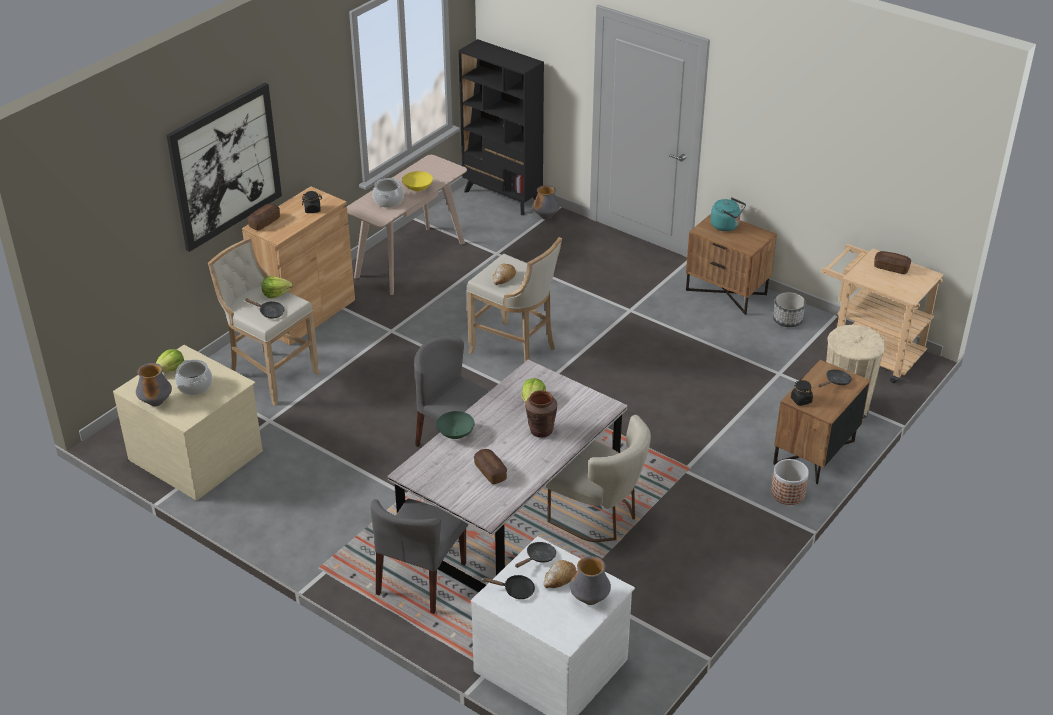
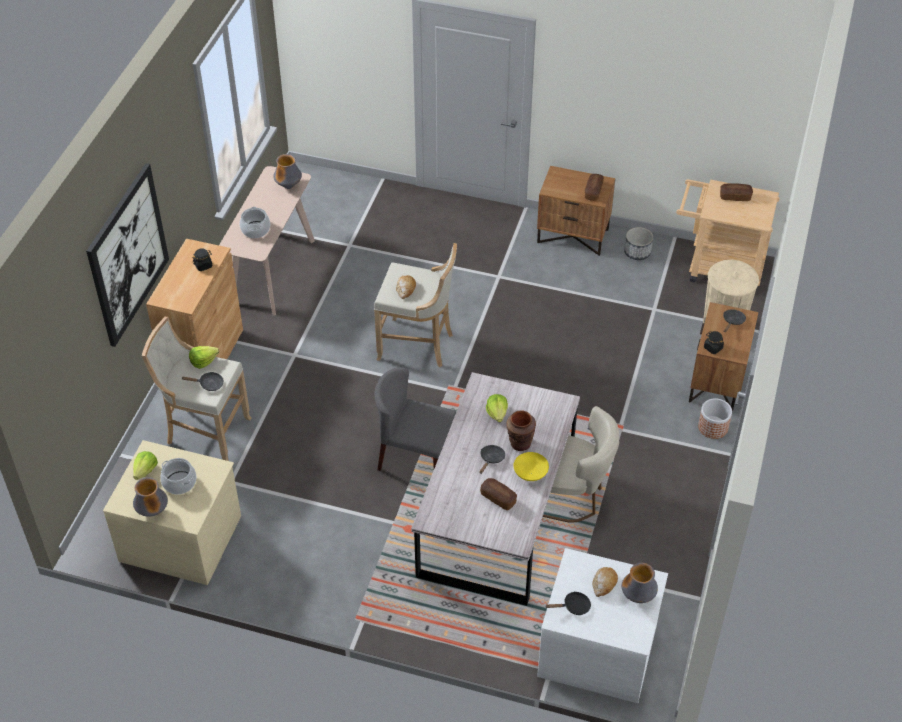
camera: 20 degrees left, 10 degrees up
(264, 222) = (165, 292): bread -> bread (593, 191)
(417, 188) = (275, 209): yellow bowl -> yellow bowl (530, 474)
(421, 580) = (450, 603): grey chair -> none
(456, 434) = (449, 468): green bowl -> none
(502, 197) = (324, 180): black bookcase -> none
(538, 557) = (577, 569): black frying pan -> black frying pan (491, 459)
(546, 217) = (375, 193): vase -> vase (288, 186)
(726, 226) = (569, 180): turquoise kettle -> none

